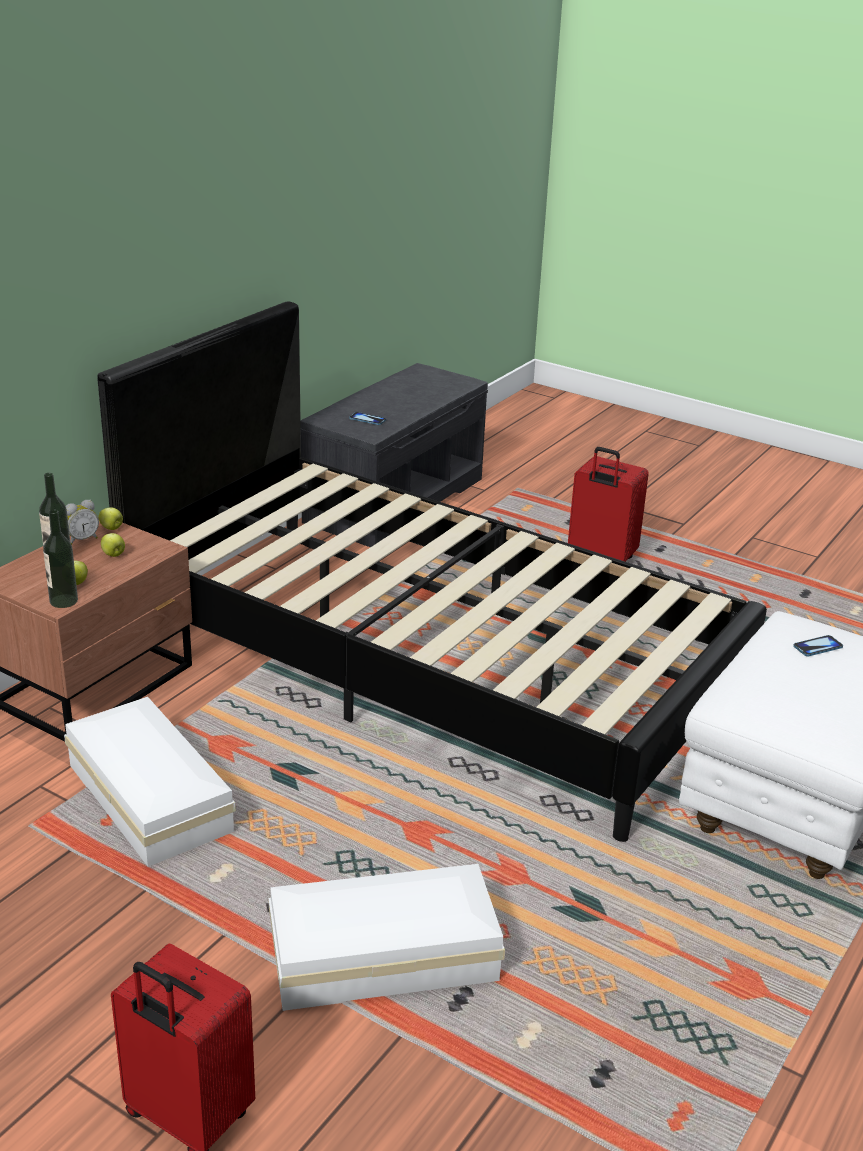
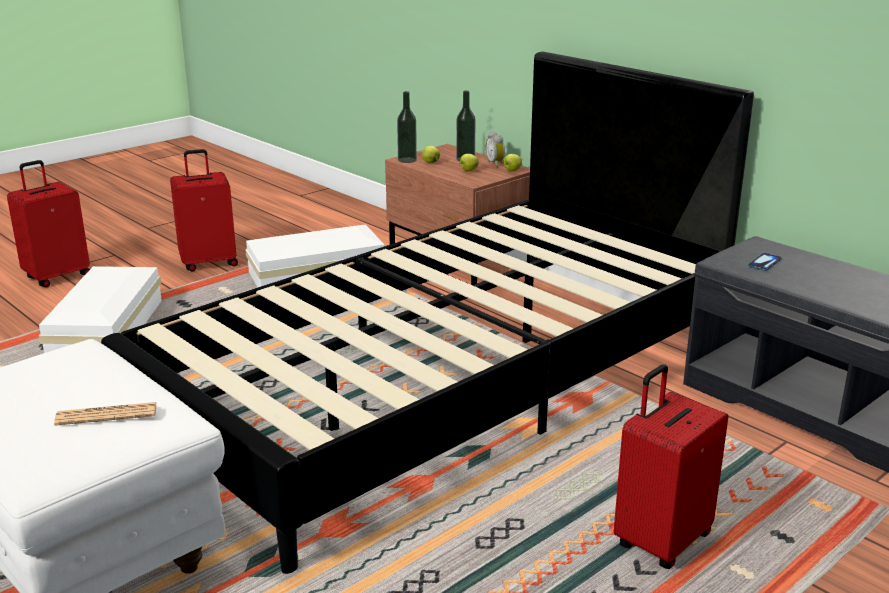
camera: 105 degrees right, 5 degrees down
(103, 927) = (209, 262): none -> red suitcase
(817, 647) = (106, 415): phone -> newspaper

